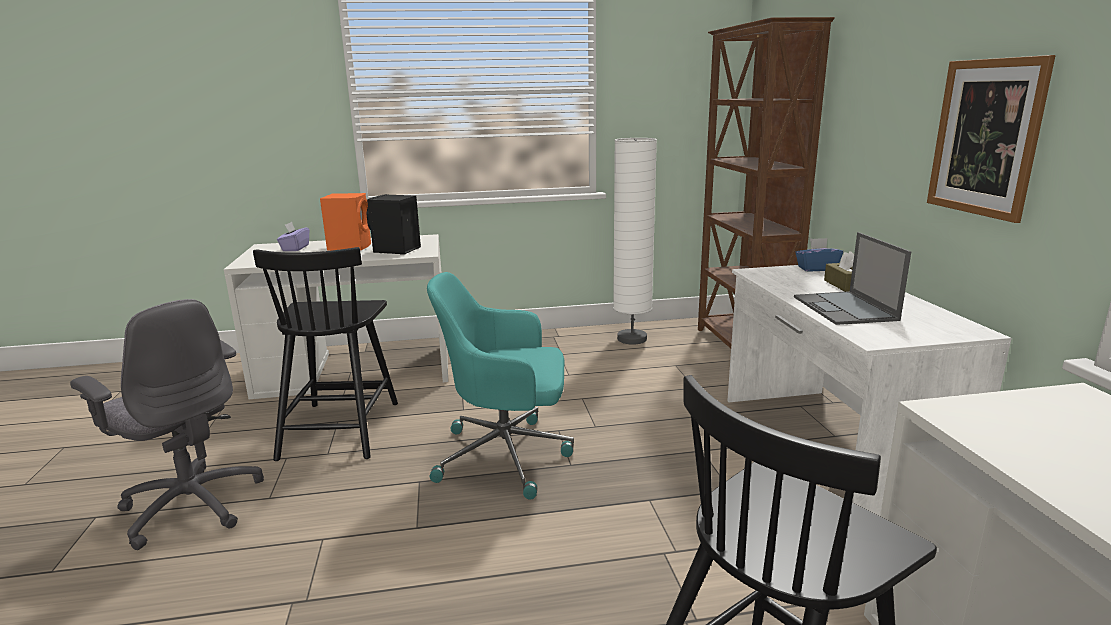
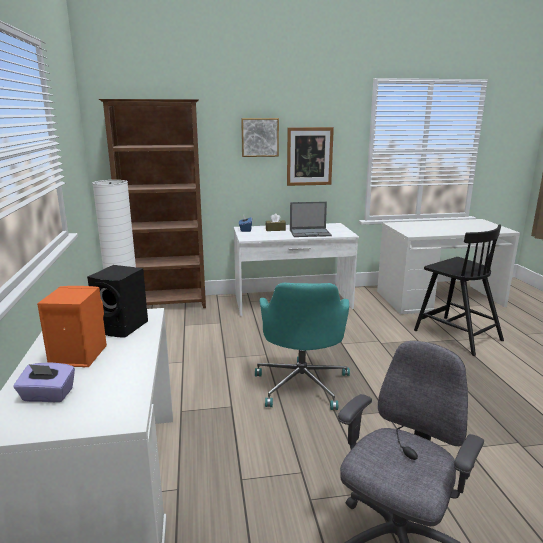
camera: 90 degrees left, 0 degrees up
(340, 428) = (256, 474): black chair -> none
(905, 86) = (259, 137): none -> picture

